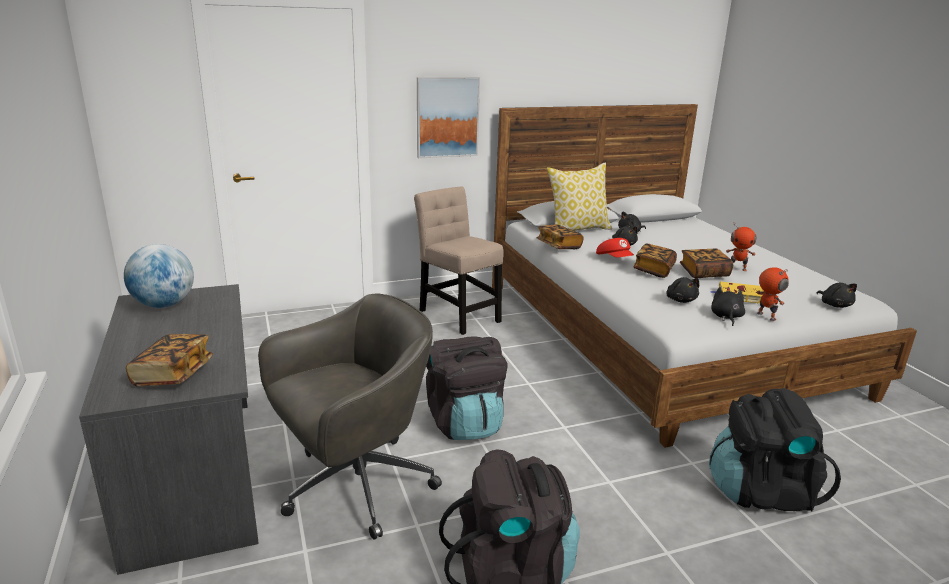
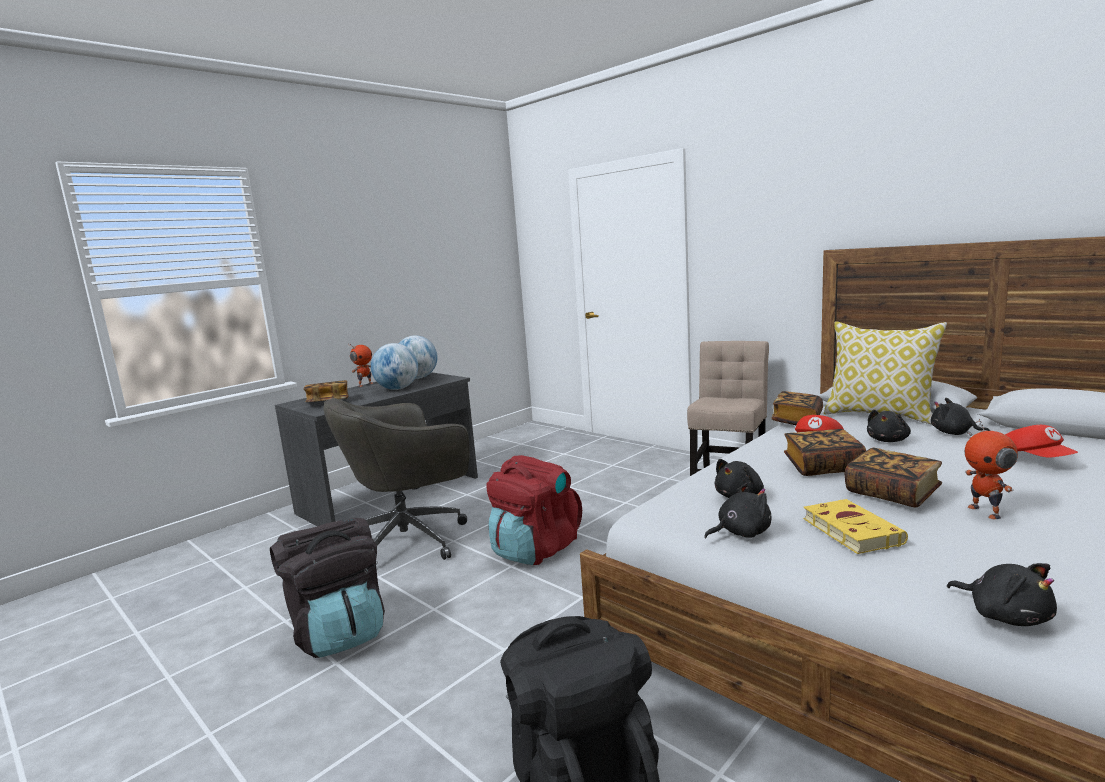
camera: 65 degrees right, 10 degrees down
(201, 325) = (397, 389): none -> globe
(354, 486) = (410, 540): grey office chair -> grey office chair turned 120 degrees clockwise
(447, 117) = (765, 263): picture -> none
(464, 422) = (535, 549): black backpack -> red backpack
(684, 238) = (1032, 460): none -> red cap
(765, 316) = (797, 558): toy robot -> toy robot (365, 384)
(835, 305) = (1005, 615): black plush toy -> black plush toy turned 75 degrees counterclockwise

